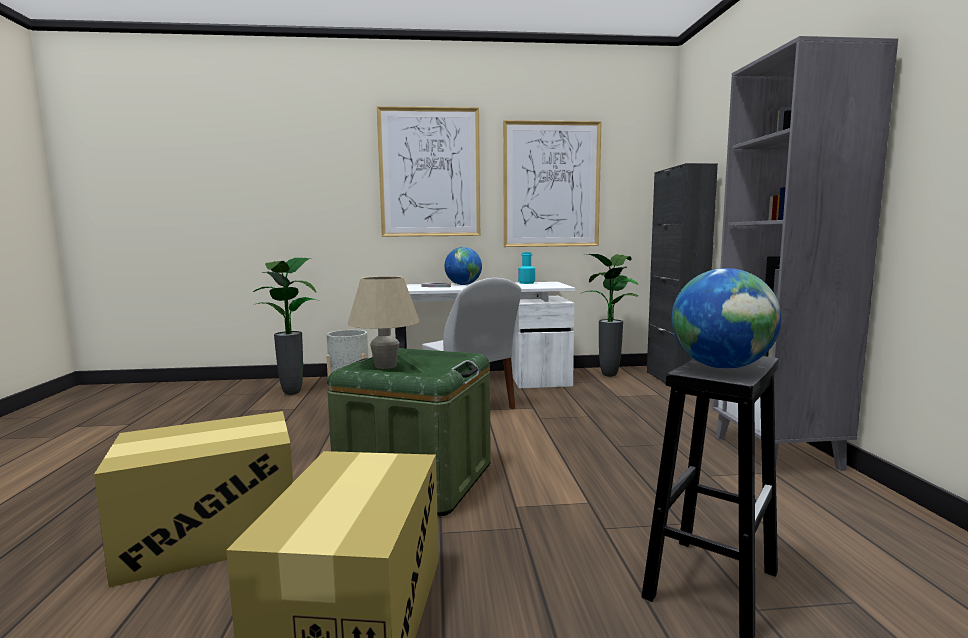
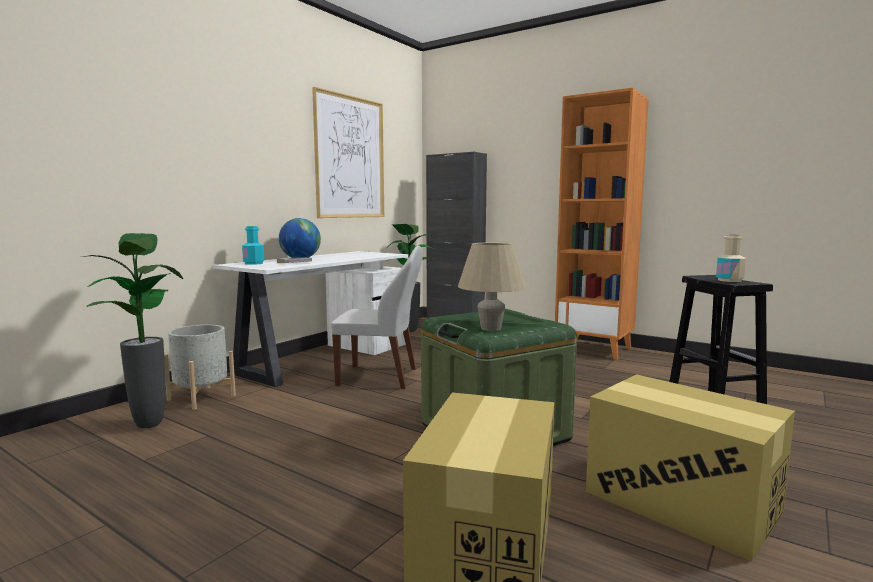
camera: 50 degrees left, 0 degrees up
(429, 173) = (248, 132): picture -> none
(526, 283) = (345, 253): turquoise bottle -> turquoise bottle (253, 263)
(721, 367) = (729, 280): globe -> beige bottle
(777, 452) = (594, 349): grey bookcase -> orange bookcase

